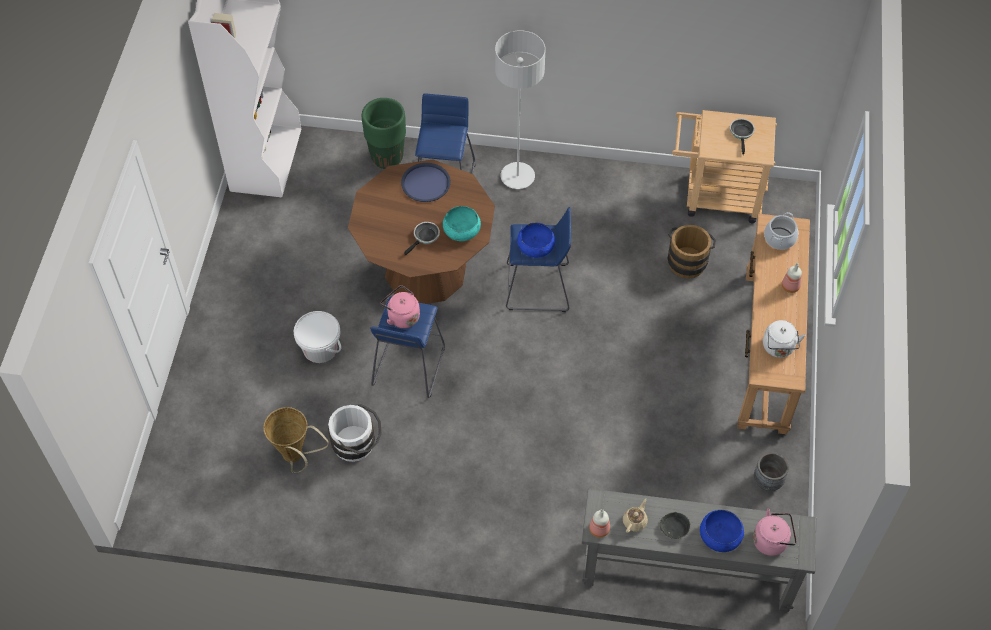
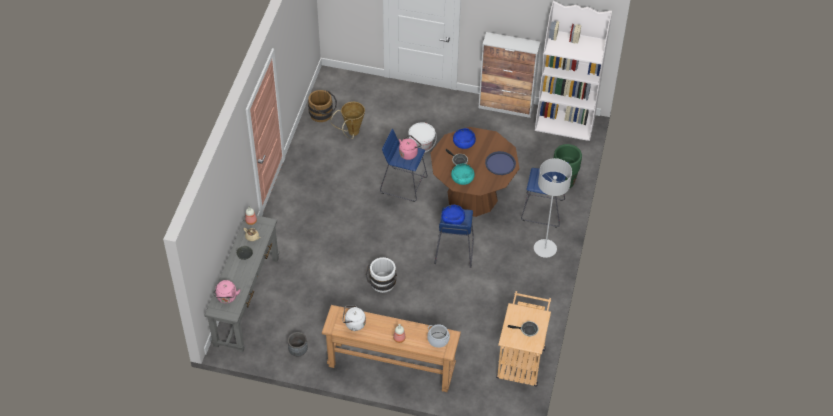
camera: 95 degrees right, 5 degrees down
(229, 236) = (506, 107): none -> cabinet
(357, 444) = (355, 159): white bucket -> white bucket (382, 284)
(687, 260) = (468, 334): brown bucket -> brown bucket (323, 114)
(720, 535) = (235, 274): blue bowl -> blue bowl (464, 142)

